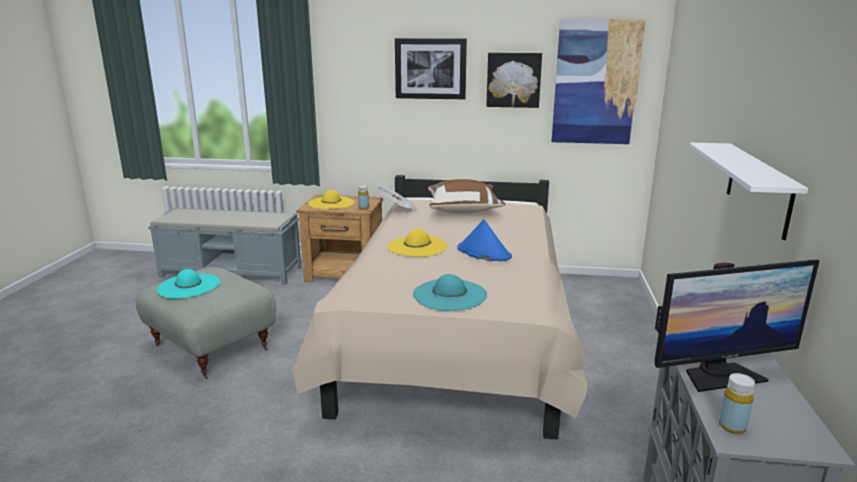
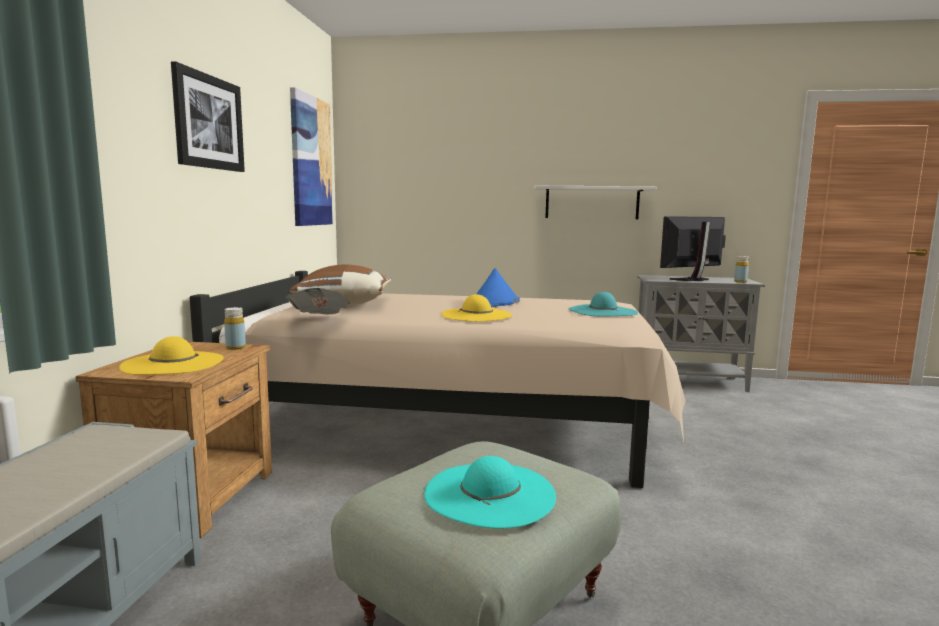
camera: 90 degrees left, 10 degrees down
(513, 80) = (270, 151): picture -> none
(719, 375) = (692, 279): monitor -> monitor turned 105 degrees counterclockwise

